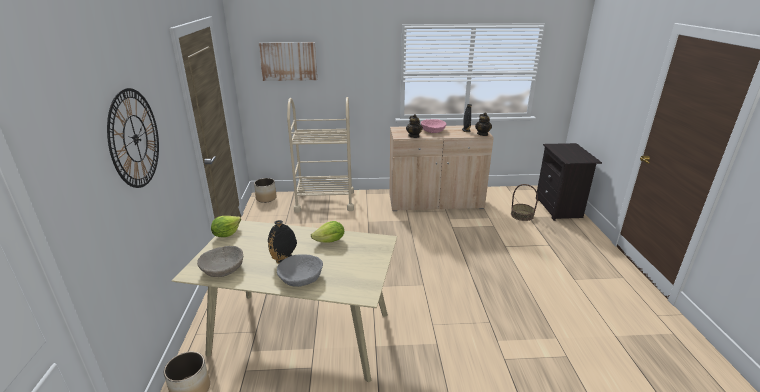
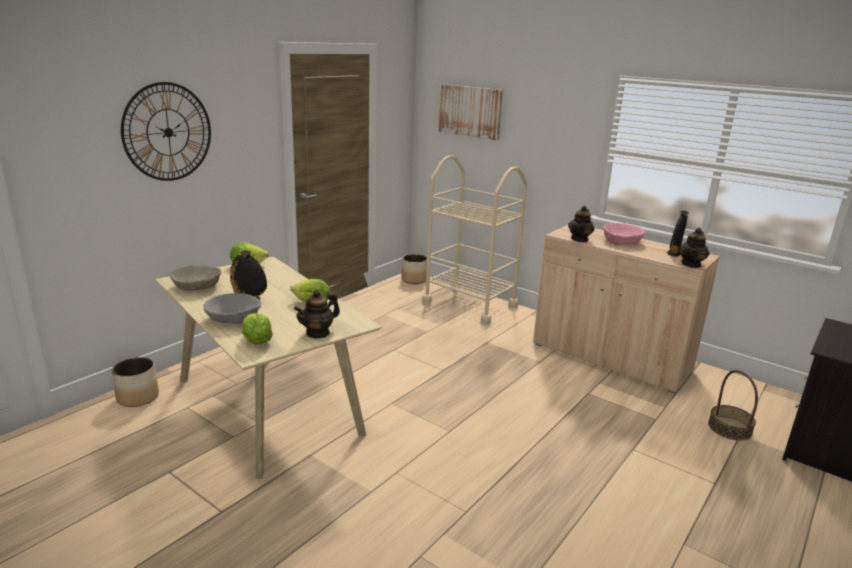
camera: 40 degrees right, 5 degrees down
(349, 285) = (256, 341): none -> lettuce
(373, 259) = (318, 333): none -> teapot

